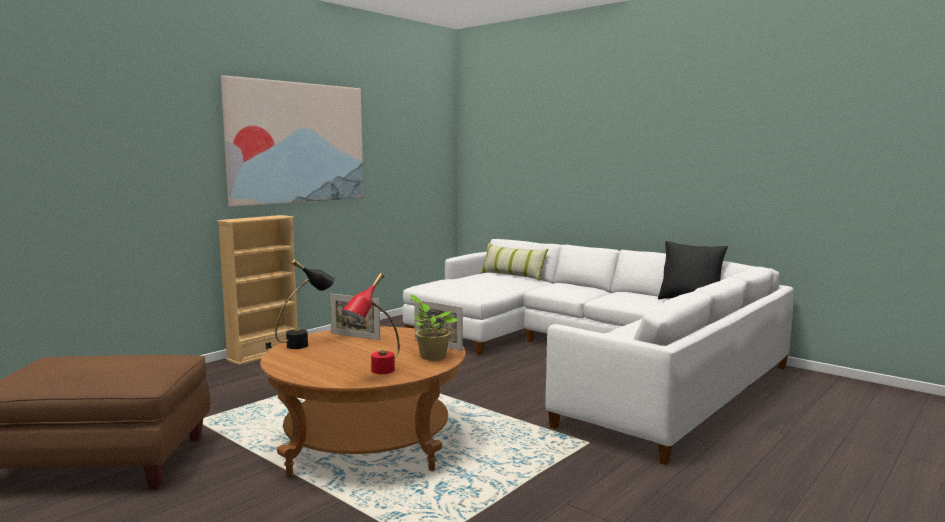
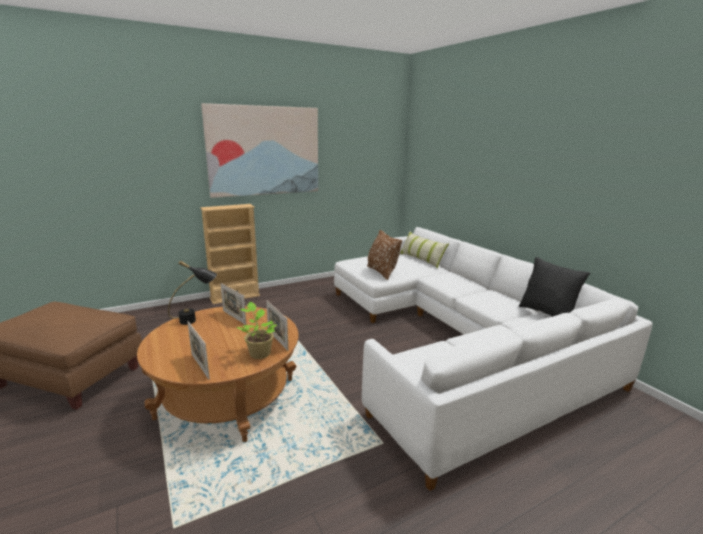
camera: 20 degrees right, 10 degrees up
(375, 373) = (200, 366): red table lamp -> picture frame
(478, 290) = (382, 272): none -> brown pillow

